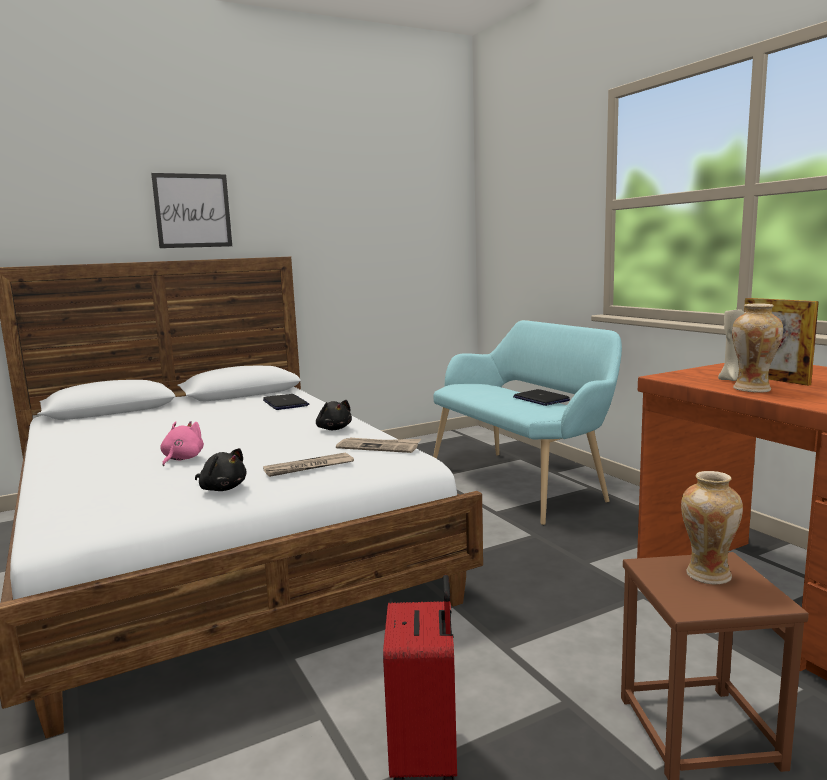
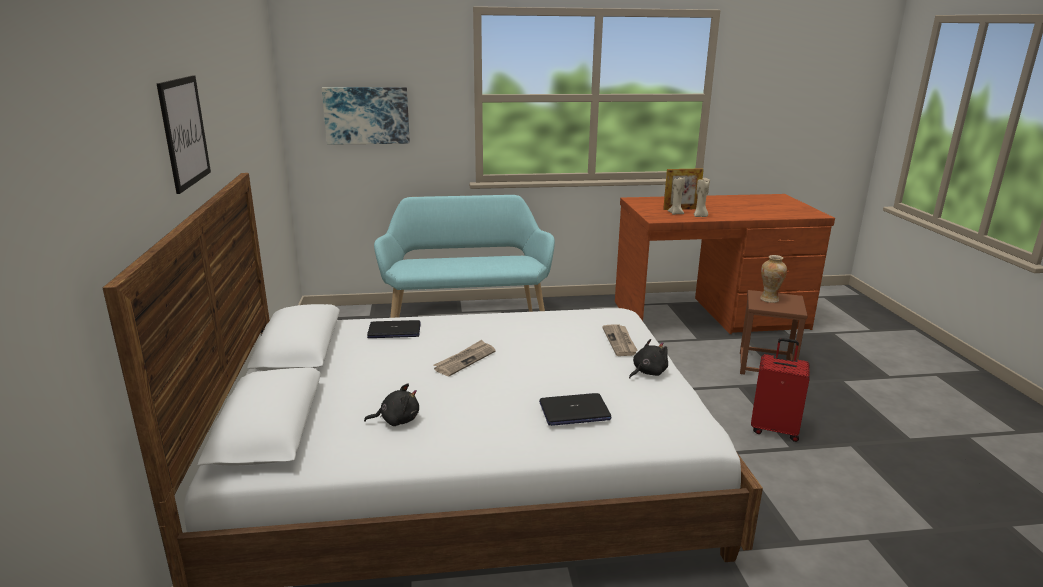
camera: 70 degrees left, 10 degrees up
(181, 459) = (560, 383): pink plush toy -> none
(334, 429) = (518, 323): black plush toy -> black plush toy (397, 420)
(379, 447) = (586, 316): newspaper -> newspaper (465, 360)
(522, 232) = (367, 115): none -> picture
(540, 399) = (489, 257): laptop -> laptop (574, 411)
(752, 389) = (700, 216): vase -> beige candle

